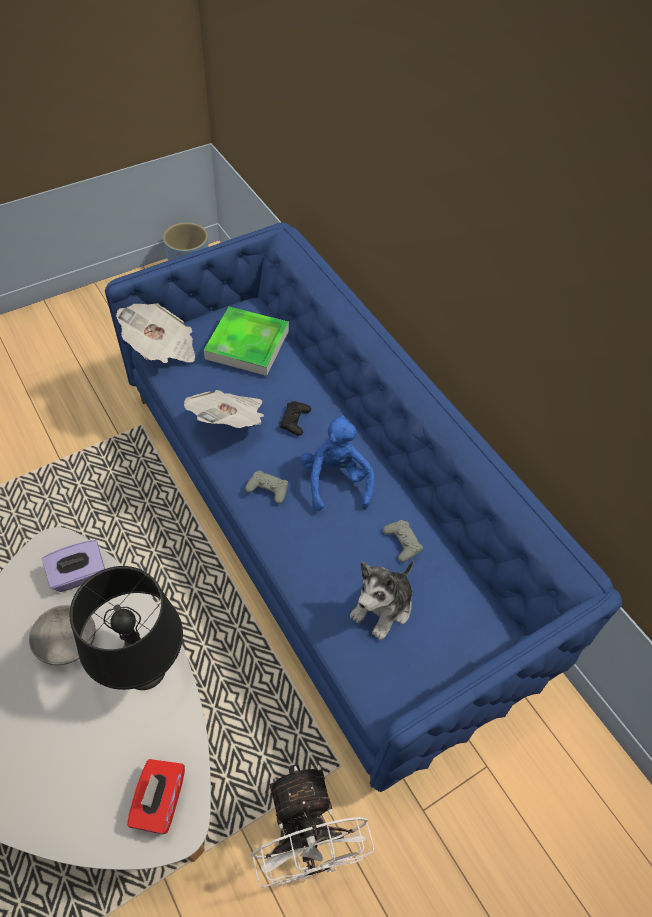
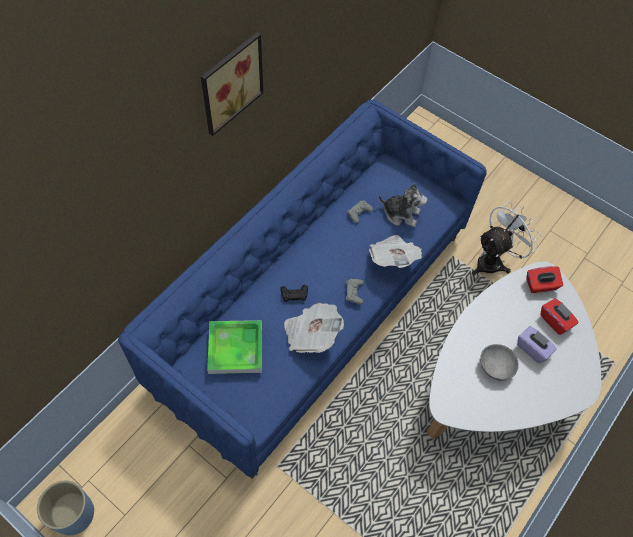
camera: 110 degrees left, 5 degrees up
(79, 575) = (455, 382): purple tissue box -> purple tissue box (533, 349)
(83, 787) = (555, 321): none -> red tissue box
(144, 670) = (488, 320): black table lamp -> none
(162, 348) = (258, 413): newspaper -> newspaper (393, 258)
(336, 480) = (331, 257): blue plush toy -> none
(471, 122) = (229, 82): none -> picture

